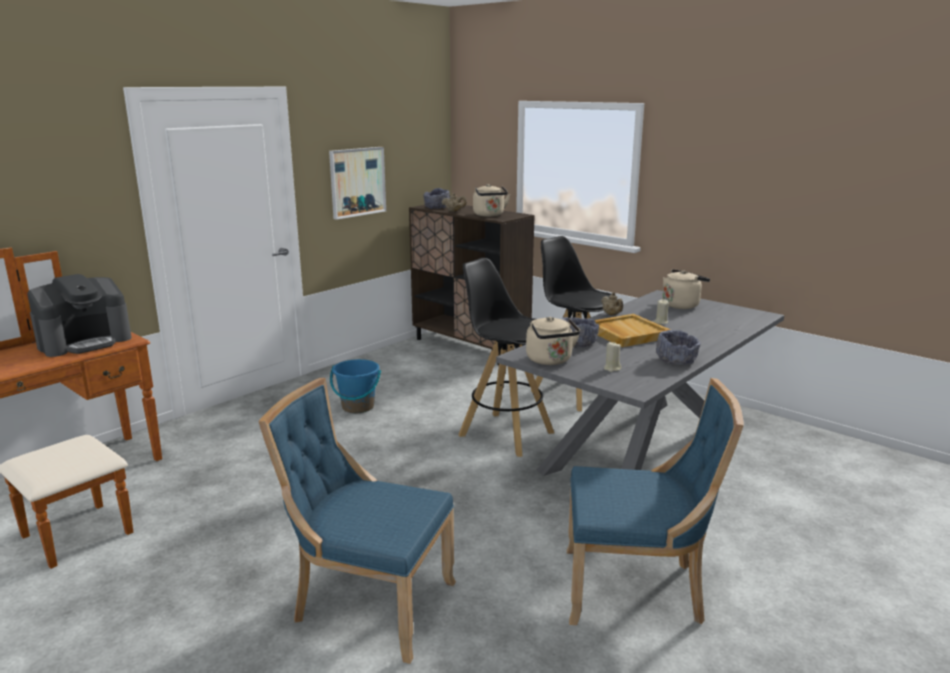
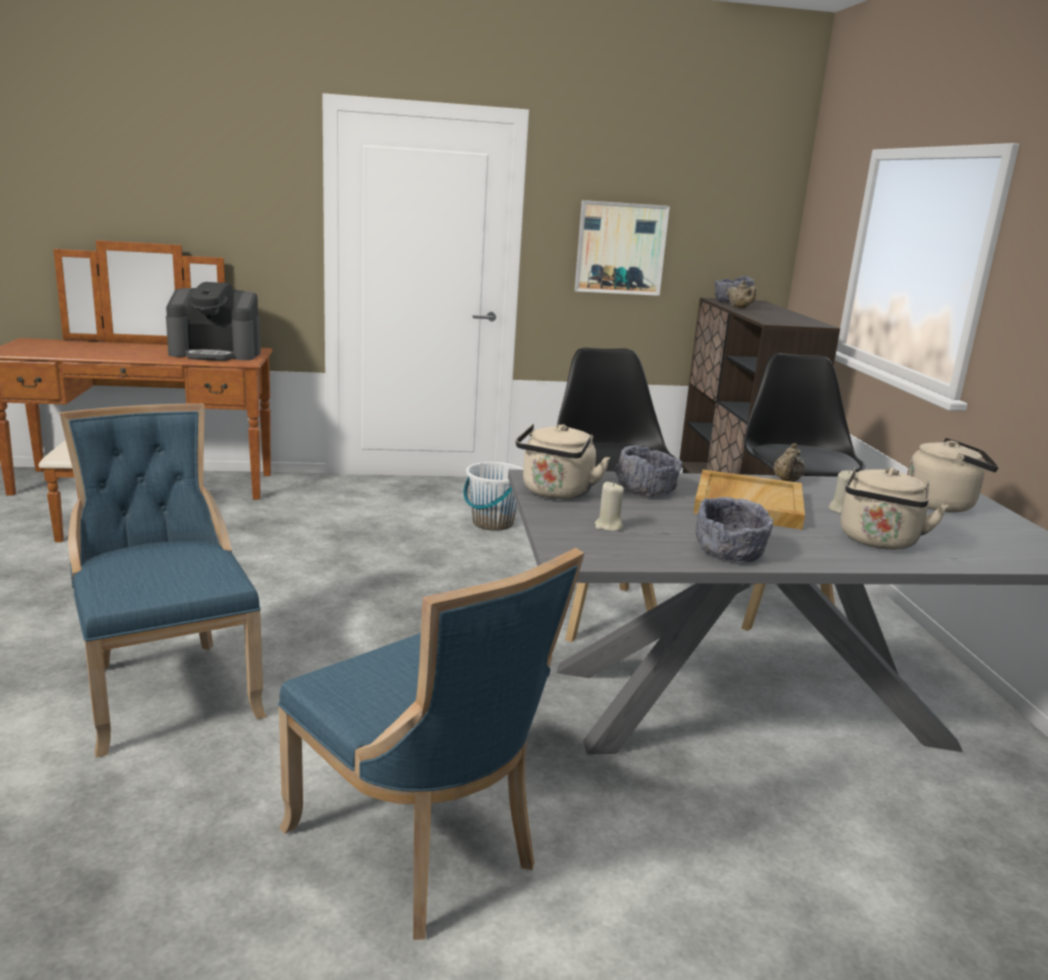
camera: 40 degrees right, 0 degrees up
(358, 407) = (492, 523): blue bucket -> white bucket
(489, 215) = (771, 318): beige kettle -> beige kettle (878, 542)

